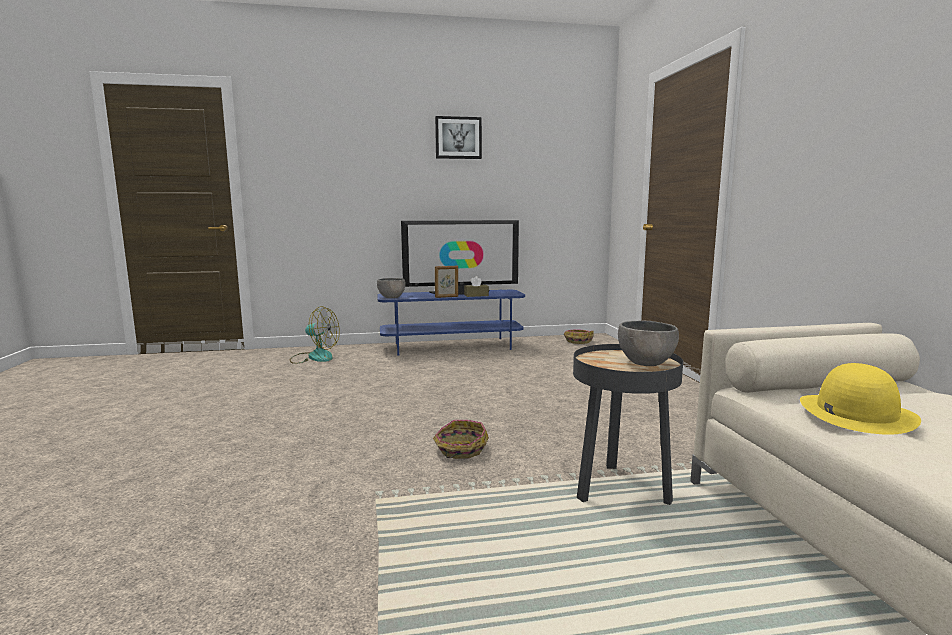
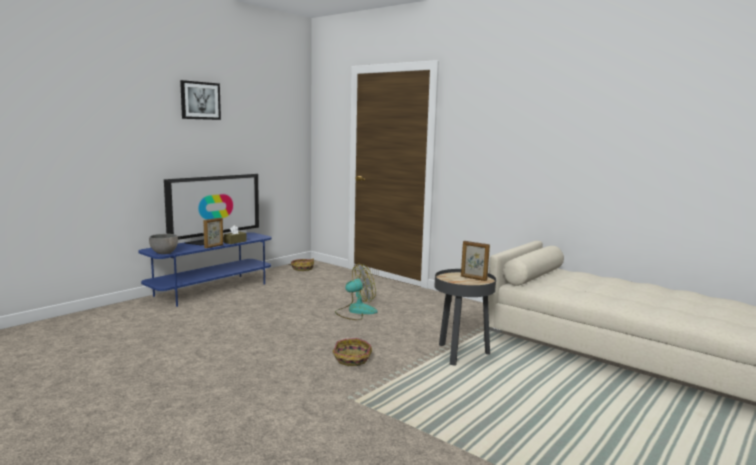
camera: 40 degrees left, 0 degrees up
(314, 357) = (93, 324): fan -> fan (356, 311)
(646, 363) = (473, 278): grey bowl -> picture frame
(856, 413) = (569, 286): yellow hat -> none

